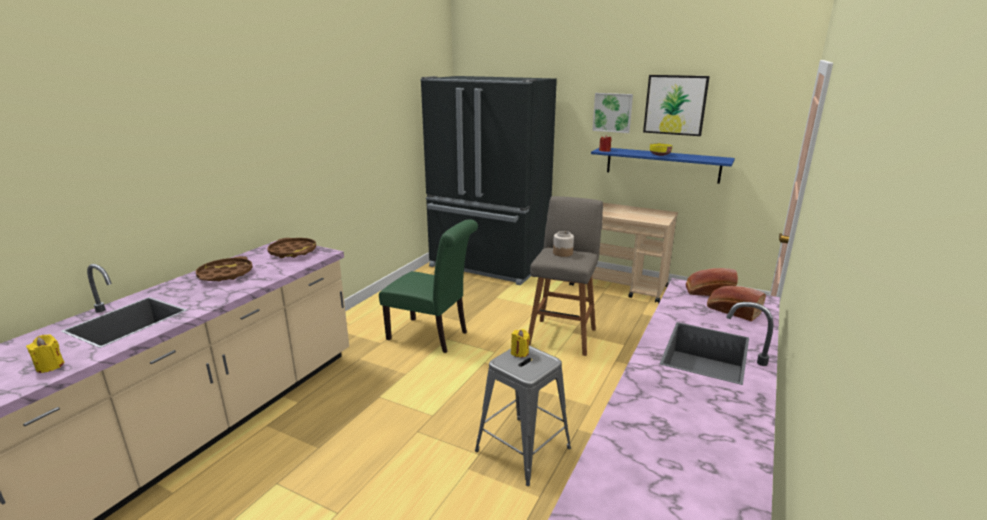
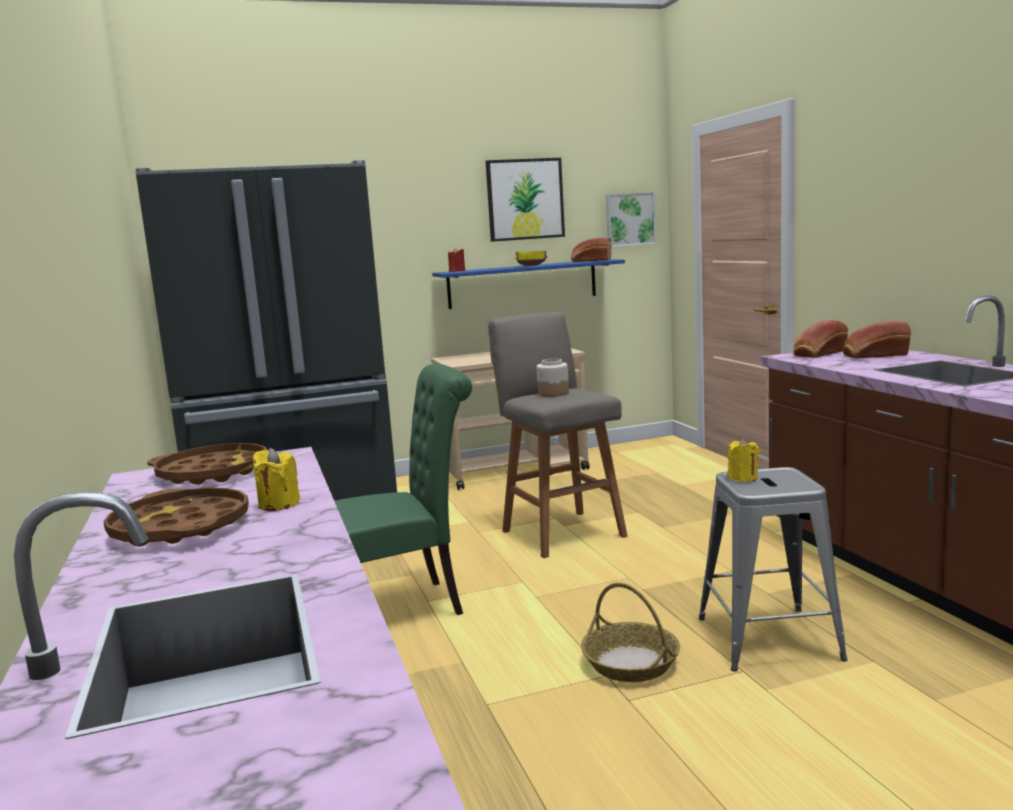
camera: 45 degrees left, 10 degrees down
(50, 366) = (317, 760): yellow candle -> yellow candle (279, 504)
(450, 417) = (630, 663): none -> basket
(612, 112) = (442, 219): picture -> picture (629, 219)
(711, 158) = (590, 261): none -> bread

